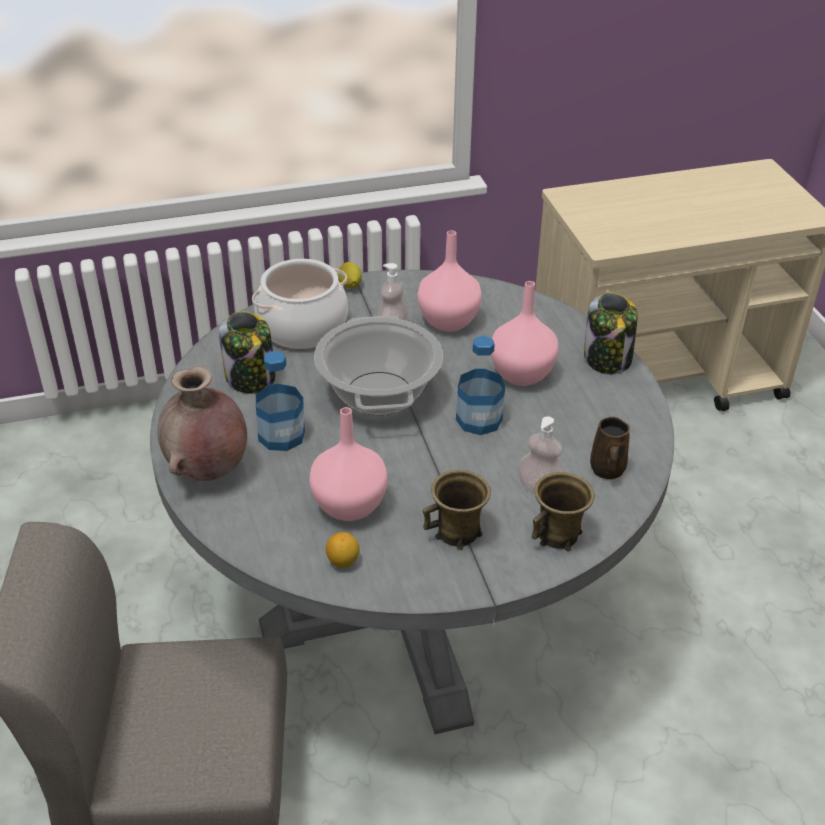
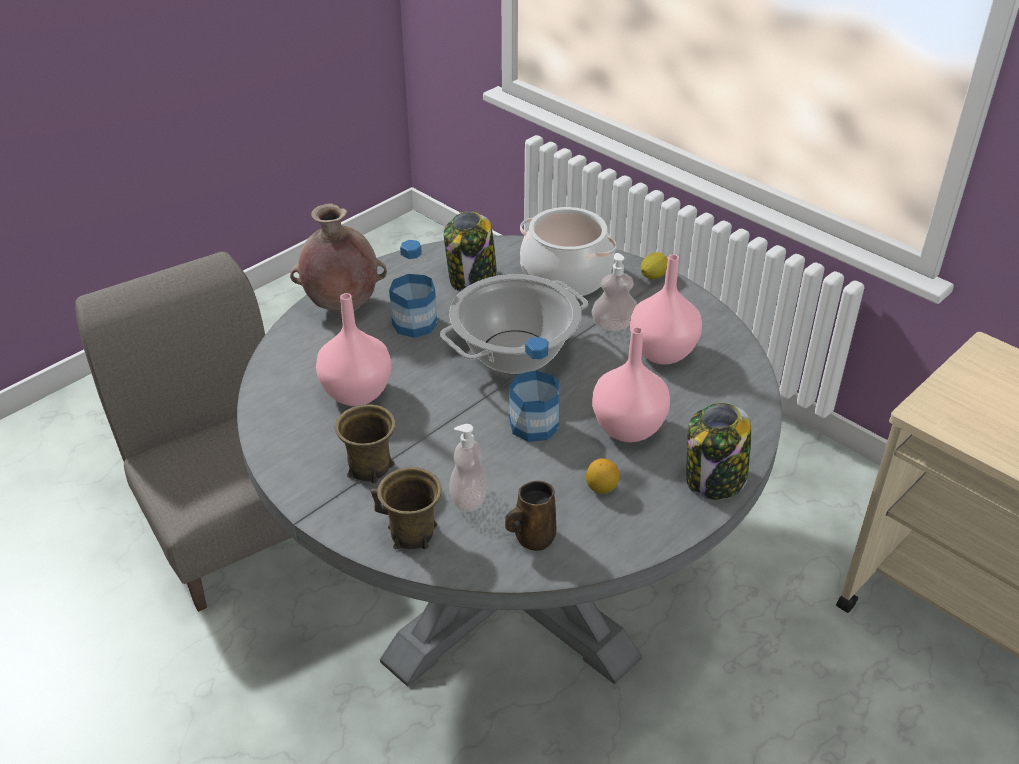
camera: 60 degrees right, 0 degrees up
(343, 561) = (289, 415): lemon -> lemon (601, 488)

